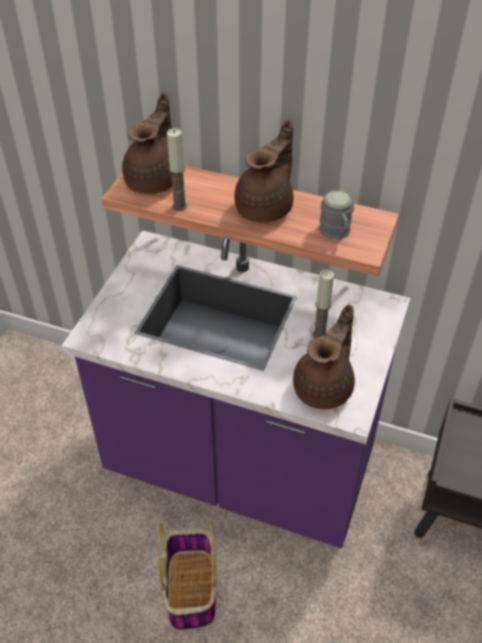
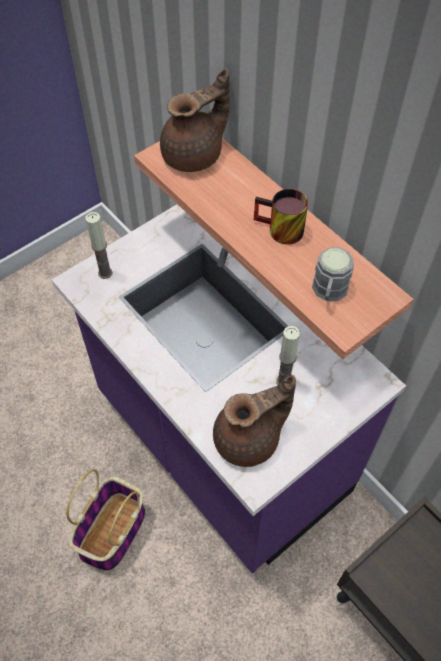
camera: 30 degrees right, 10 degrees up
(179, 206) = (197, 194): candle -> candle (105, 273)
(266, 207) = (279, 231): brown teapot -> mug

